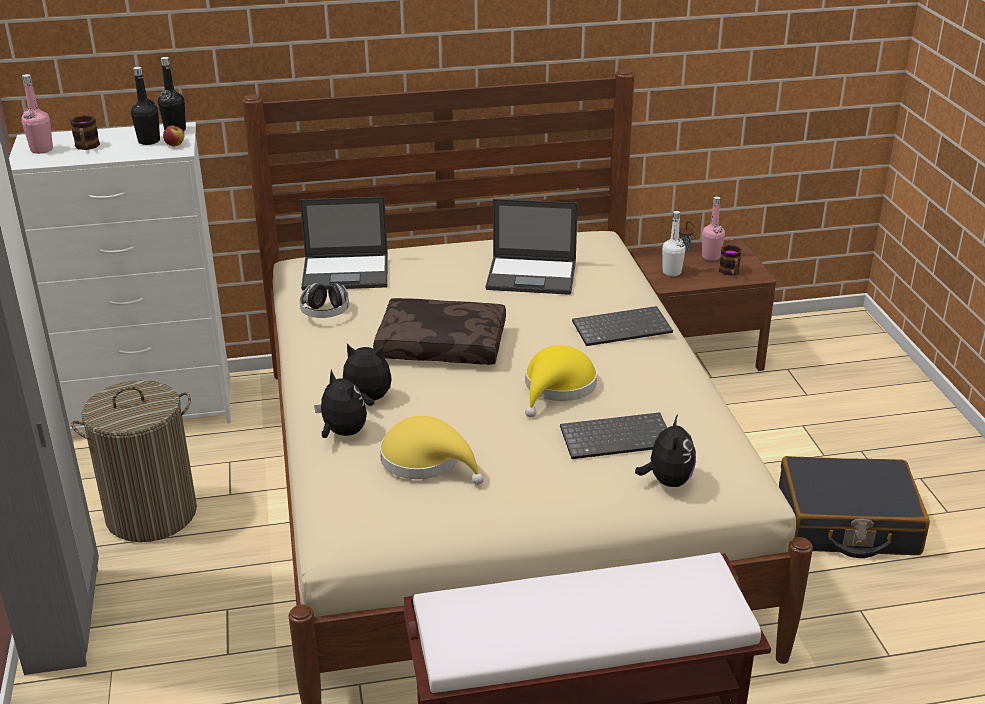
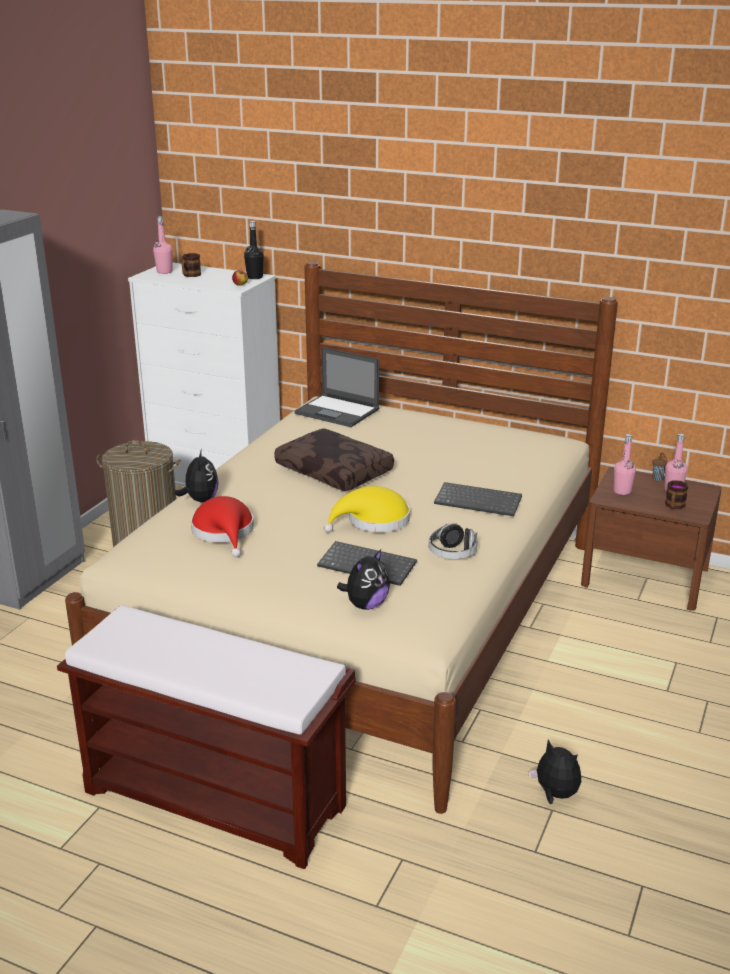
camera: 35 degrees right, 5 degrees down
(149, 141) = (229, 280): black bottle -> none
(325, 313) = (290, 430): headphones -> headphones (452, 554)
(367, 400) = (240, 487): plush toy -> plush toy (555, 794)
(426, 460) = (224, 532): yellow hat -> red hat
(532, 276) = (462, 449): laptop -> none
(671, 272) = (622, 491): white bottle -> pink bottle
(847, 523) = (622, 746): black suitcase -> none

